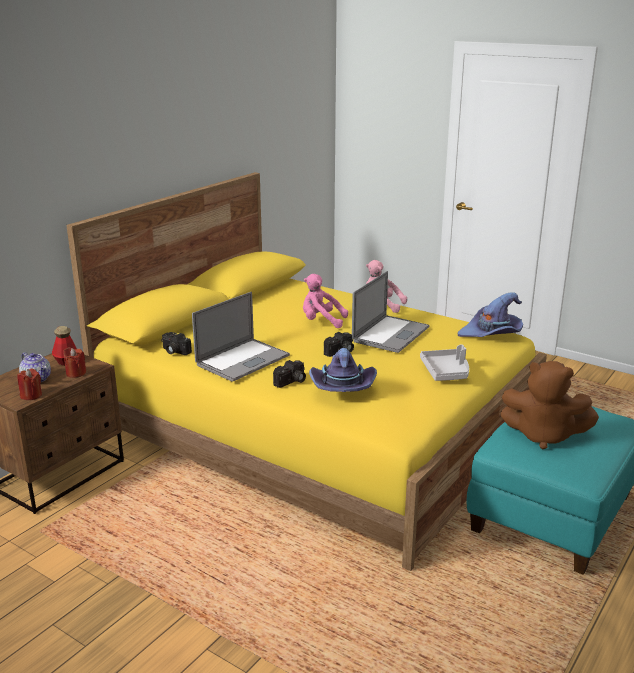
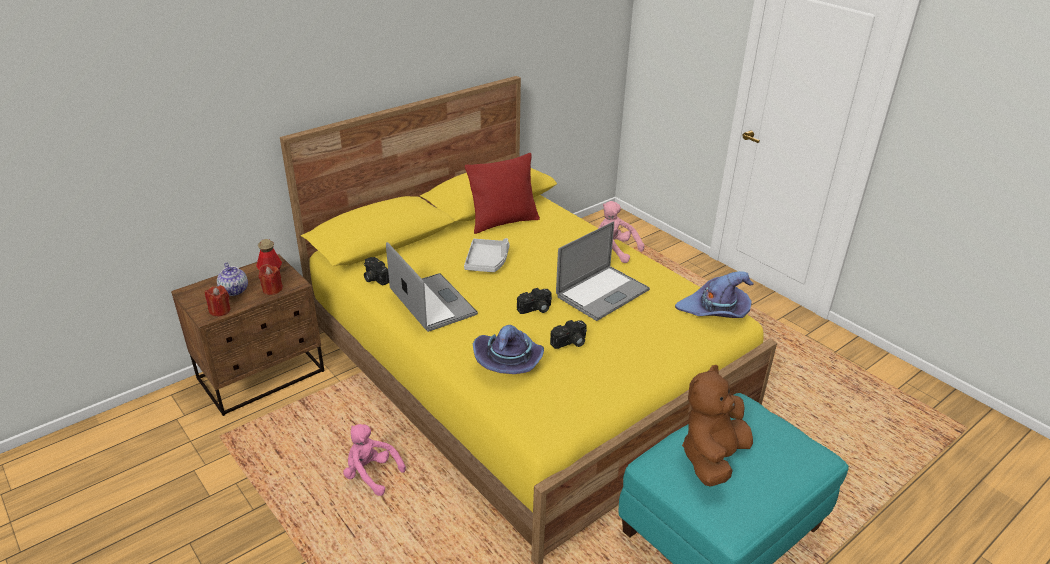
camera: 15 degrees right, 10 degrees up
(242, 360) = (432, 302): laptop -> laptop turned 90 degrees counterclockwise
(270, 299) = (503, 222): none -> red pillow
(291, 382) = (466, 341): camera -> camera (570, 343)
(321, 322) = (539, 262): pink plush toy -> pink plush toy (371, 474)
(446, 372) = (634, 358): grey tray -> grey tray (487, 262)
(543, 435) = (712, 458): brown plush toy -> brown plush toy turned 90 degrees clockwise

